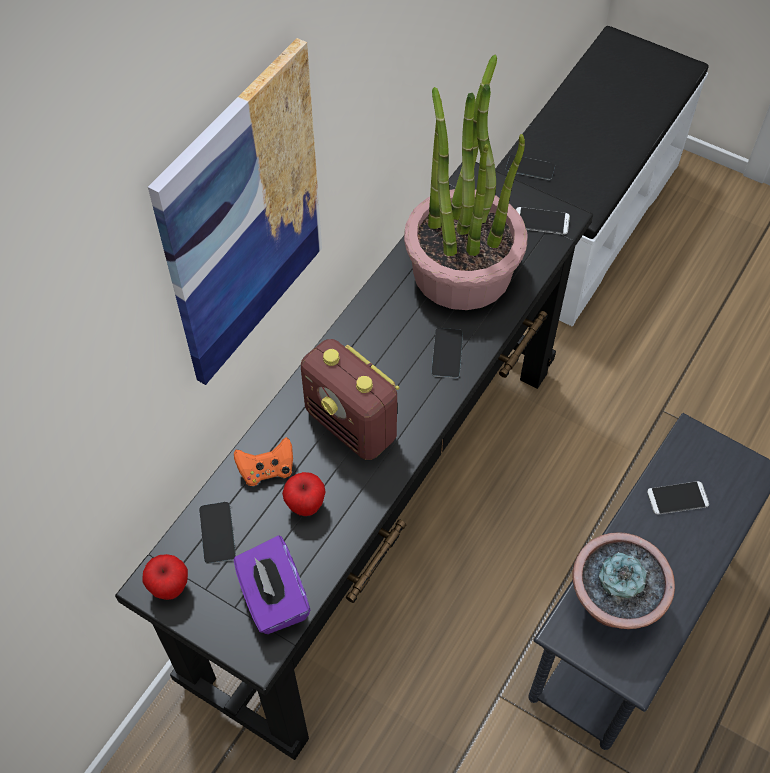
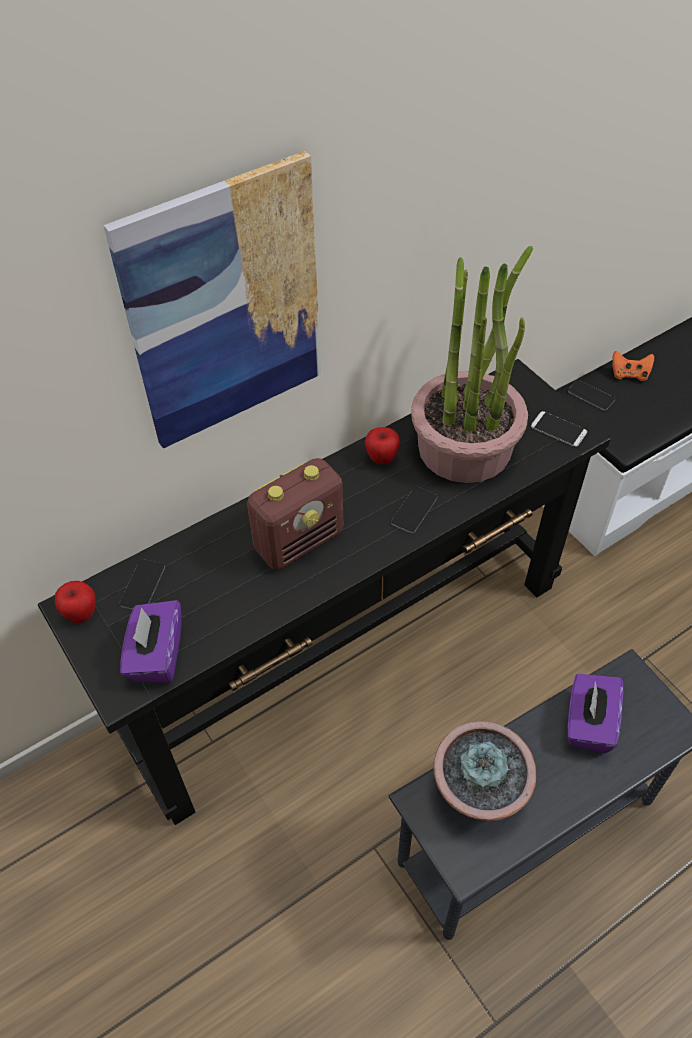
camera: 25 degrees right, 5 degrees down
(267, 470) = (210, 551): orange game controller -> orange game controller (629, 374)
(305, 506) = (225, 591): apple -> apple (382, 458)
(352, 425) = (300, 540): radio -> radio turned 105 degrees counterclockwise
(677, 498) = (588, 723): phone -> purple tissue box

